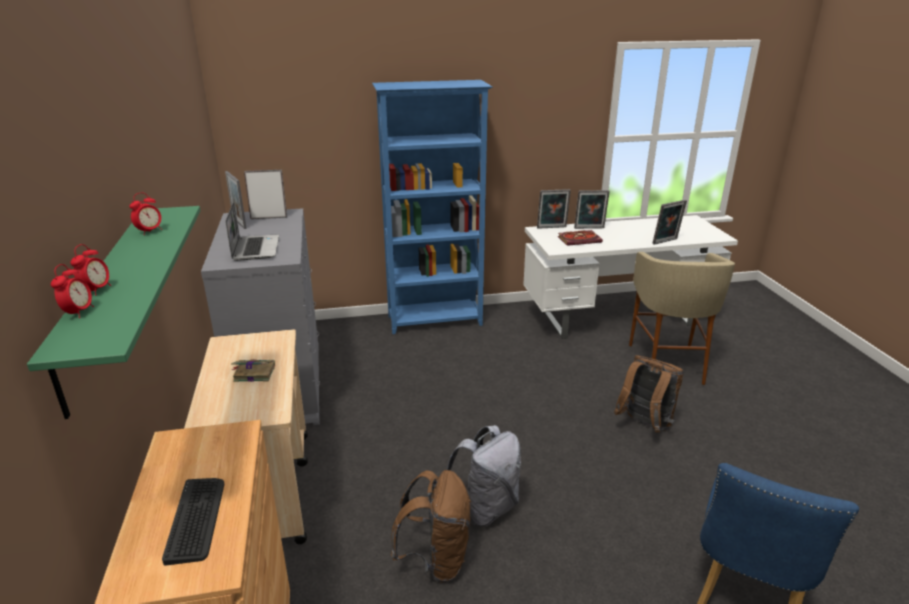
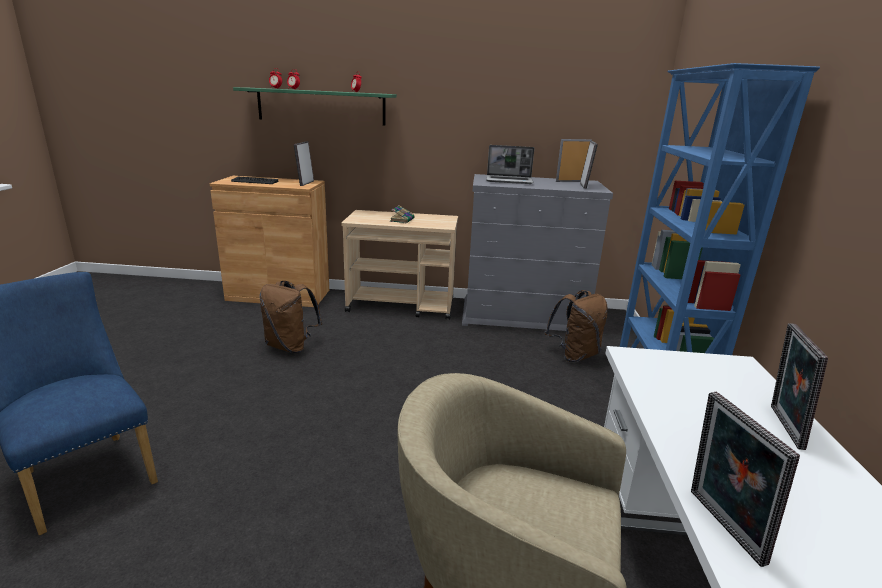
camera: 105 degrees right, 5 degrees down
(486, 507) = (316, 373): grey backpack -> none
(552, 228) = (760, 381): picture frame -> picture frame (305, 183)
(580, 239) = (696, 393): book -> none
(644, 425) = (344, 520): brown backpack -> brown backpack (574, 355)

